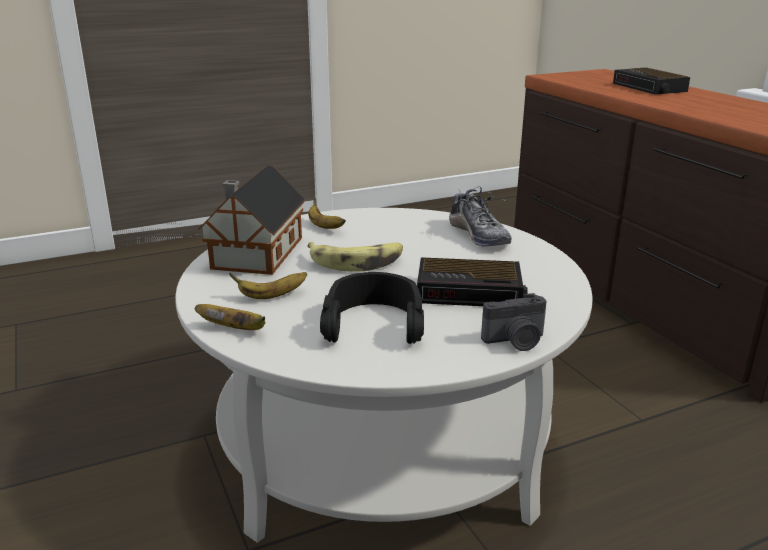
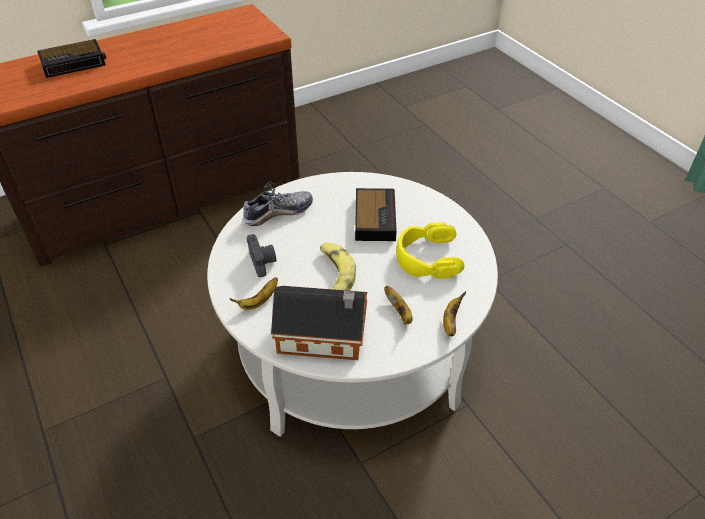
camera: 95 degrees left, 20 degrees up
(374, 323) = (427, 258): black headphones -> yellow headphones
(516, 341) = (433, 203): camera -> camera (263, 262)

